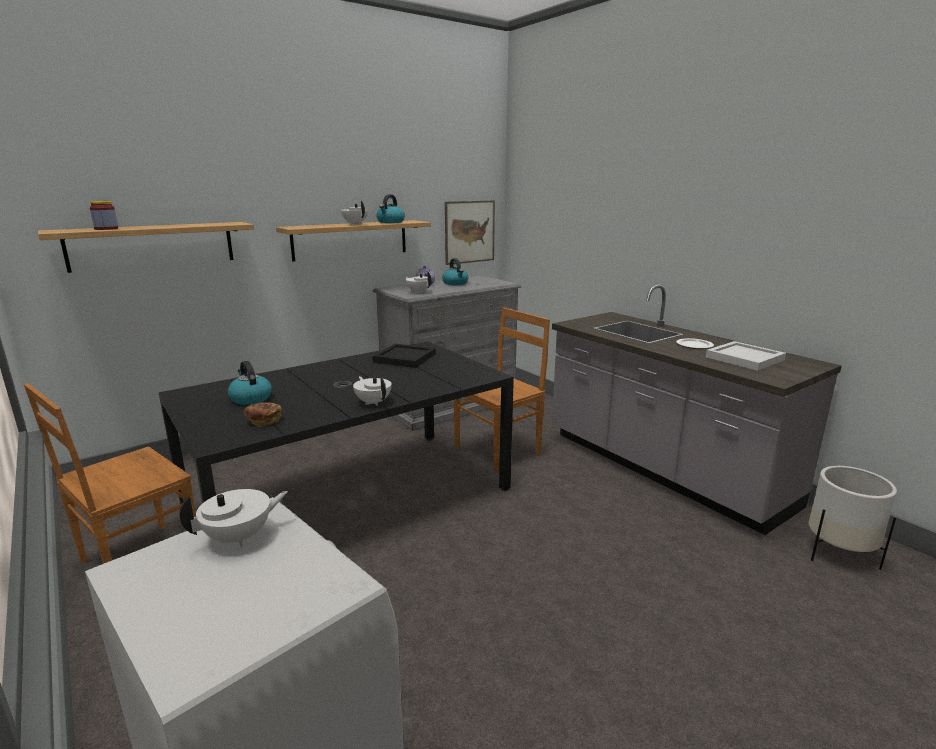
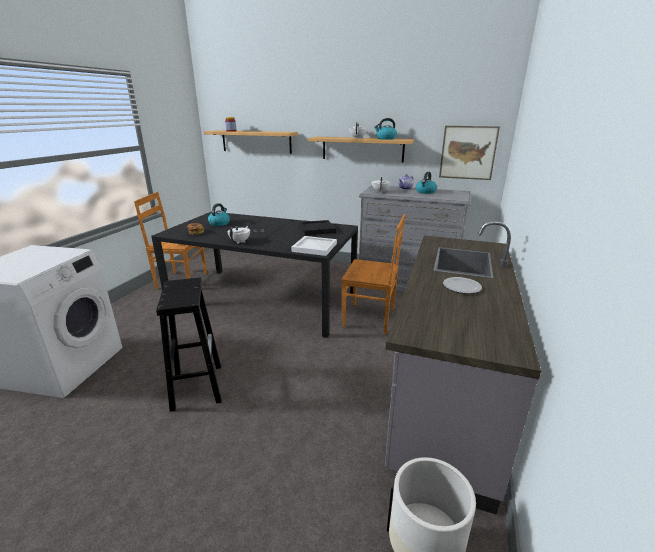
camera: 55 degrees right, 5 degrees up
(239, 537) = (55, 254): white teapot -> none
(519, 622) = (197, 386): none -> black stool
(743, 358) = (458, 312): white tray -> white tray (314, 247)

